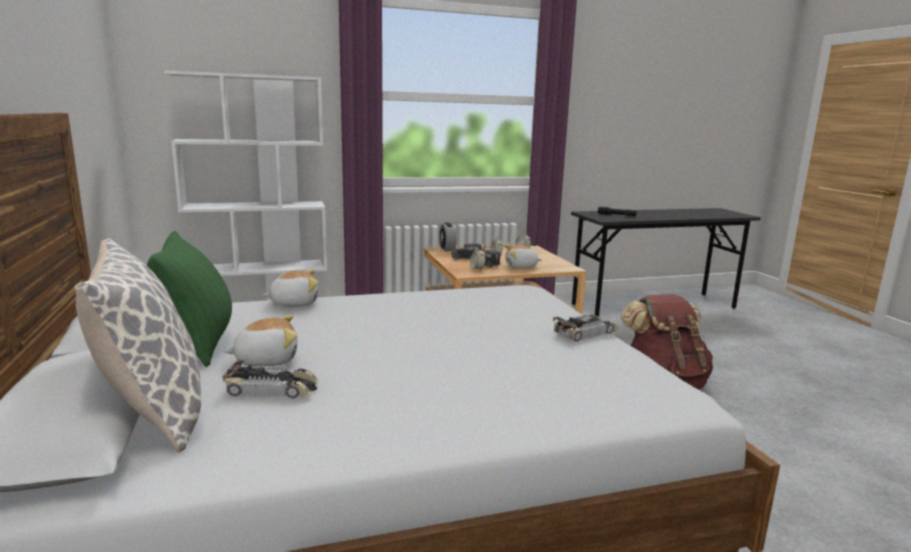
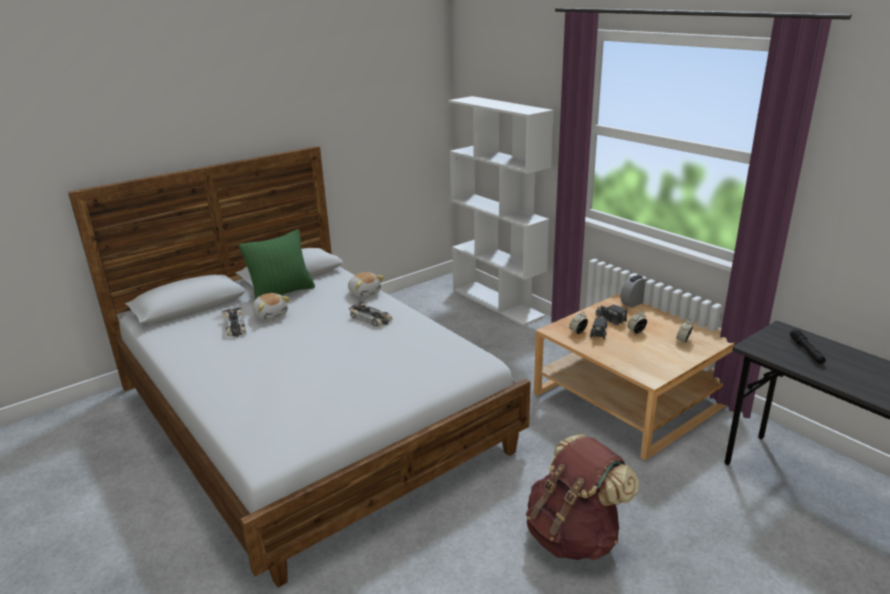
camera: 70 degrees right, 10 degrees up
(154, 412) = (205, 313): pillow -> none
(521, 267) = (616, 351): plush toy -> none
(586, 332) = (374, 401): toy car -> toy car (371, 319)

